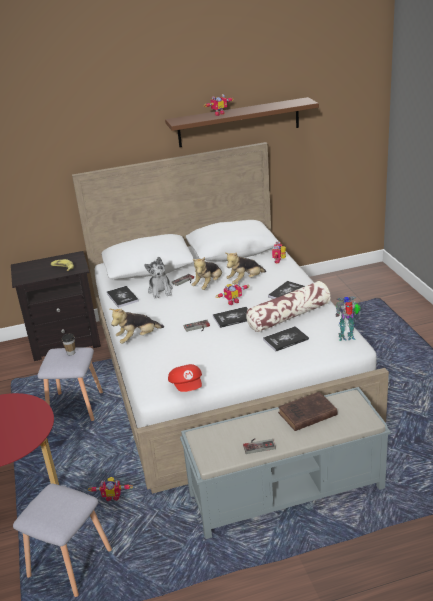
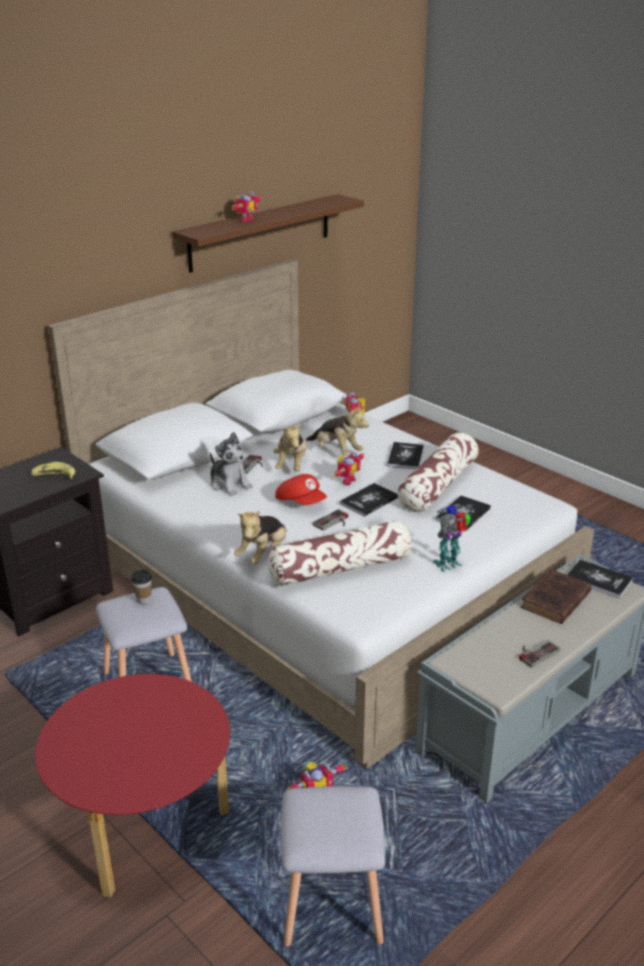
camera: 30 degrees left, 0 degrees up
(122, 297) = (181, 503): book -> book (598, 580)
(173, 358) = (341, 568): none -> pillow
(187, 386) = (398, 600): red cap -> red cap (301, 502)
(245, 281) = (336, 451): plush toy -> plush toy turned 75 degrees counterclockwise
(347, 337) = (532, 497): toy robot -> toy robot (449, 565)

